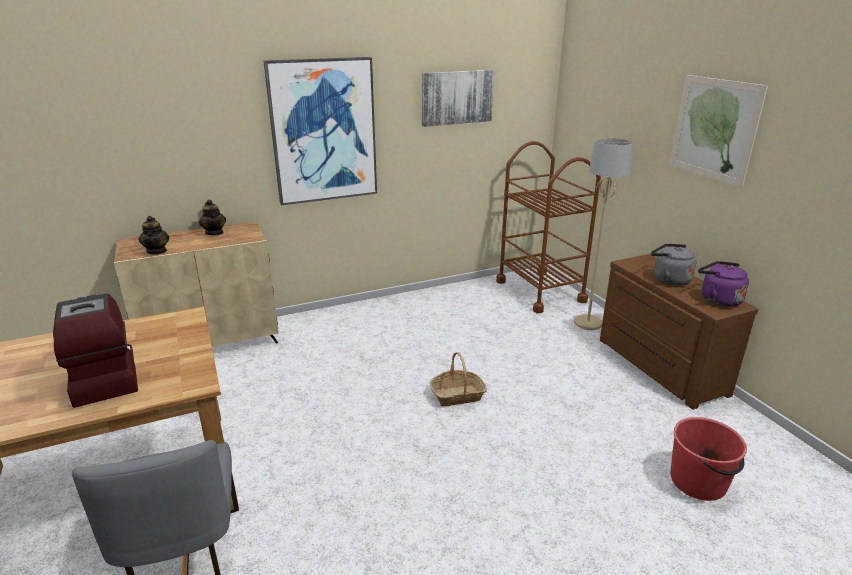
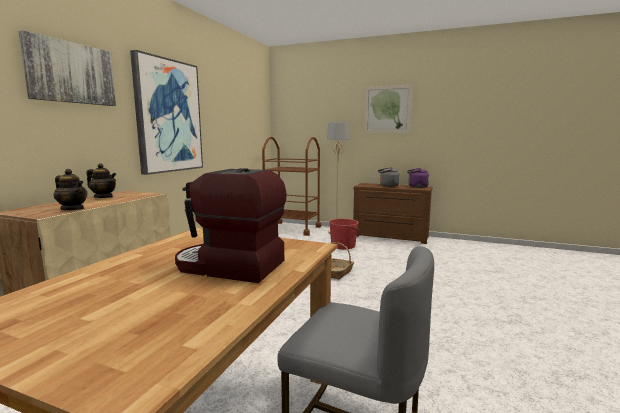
camera: 45 degrees left, 15 degrees down
(457, 97) = (233, 105): picture -> picture (71, 73)
(699, 481) = (471, 260): red bucket -> red bucket (343, 246)

